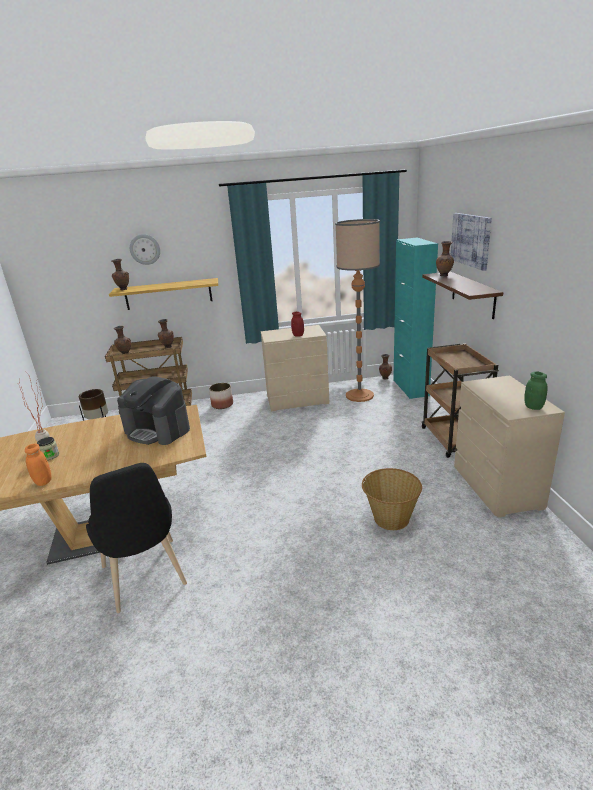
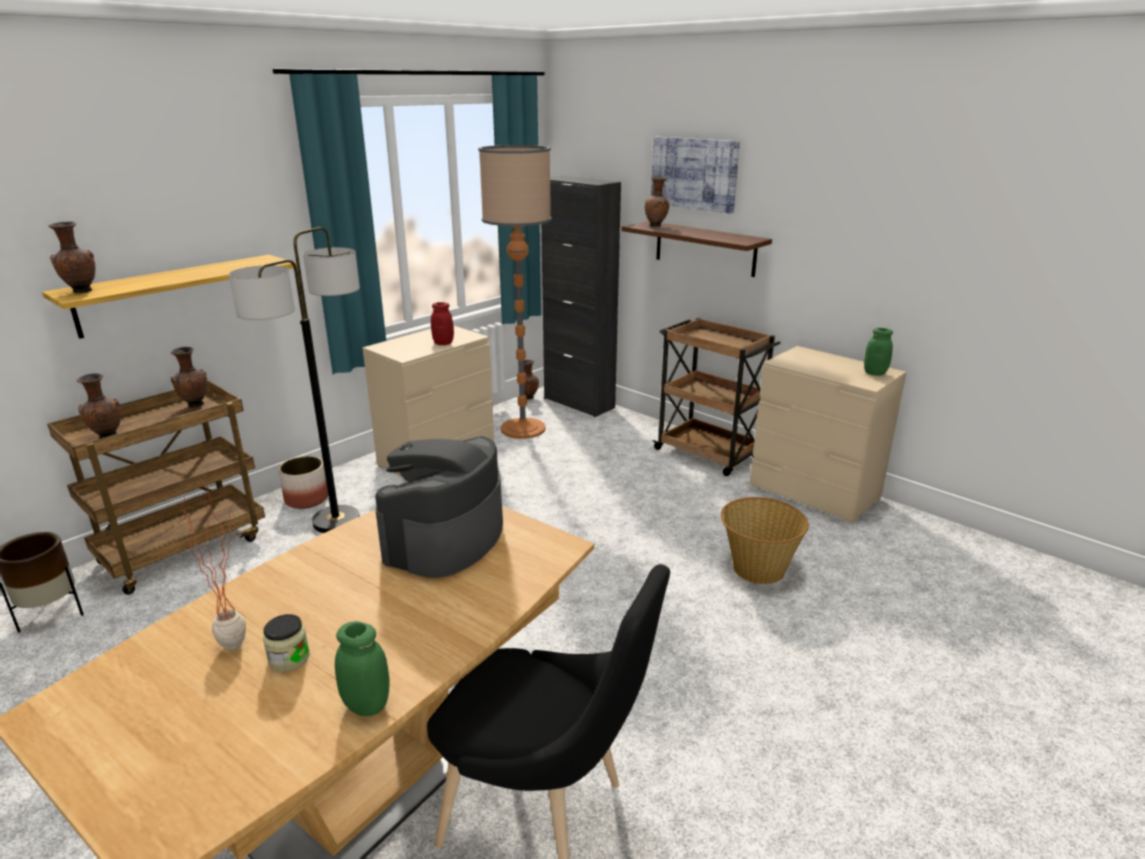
camera: 40 degrees left, 0 degrees up
(43, 481) = (366, 705): orange jar -> green jar
(145, 249) = (114, 200): wall clock -> none
(158, 430) = (444, 538): coffee machine -> coffee machine turned 120 degrees clockwise
(221, 418) = (336, 521): none -> floor lamp
(410, 388) = (579, 403): turquoise cabinet -> black cabinet

